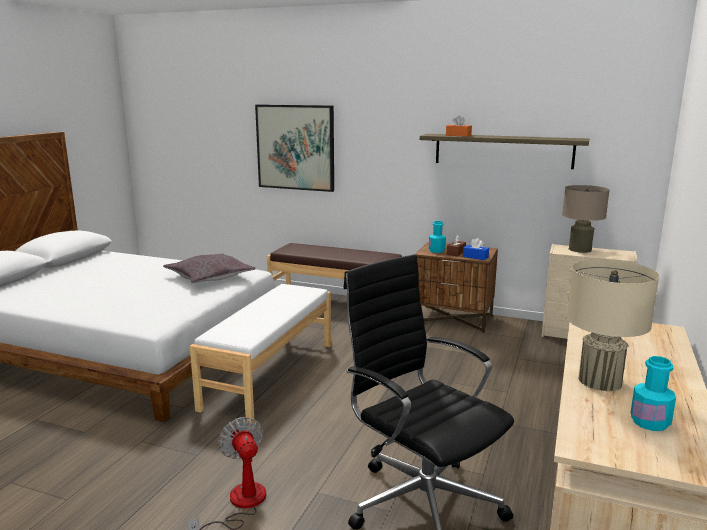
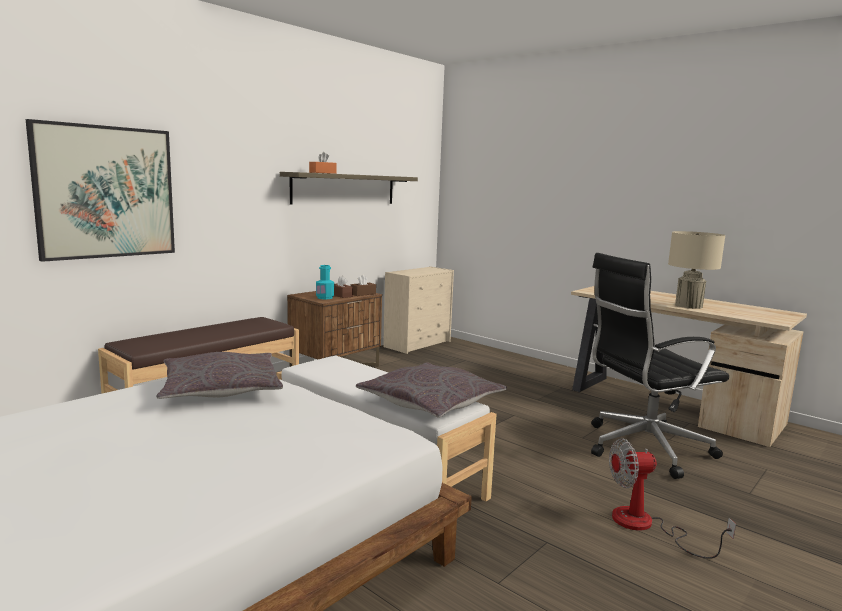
camera: 70 degrees left, 5 degrees down
(241, 330) = (431, 402): none -> grey pillow
(475, 257) = (363, 294): blue tissue box -> brown tissue box
(580, 249) = (410, 271): beige table lamp -> none
(649, 422) = (740, 309): turquoise bottle -> none

